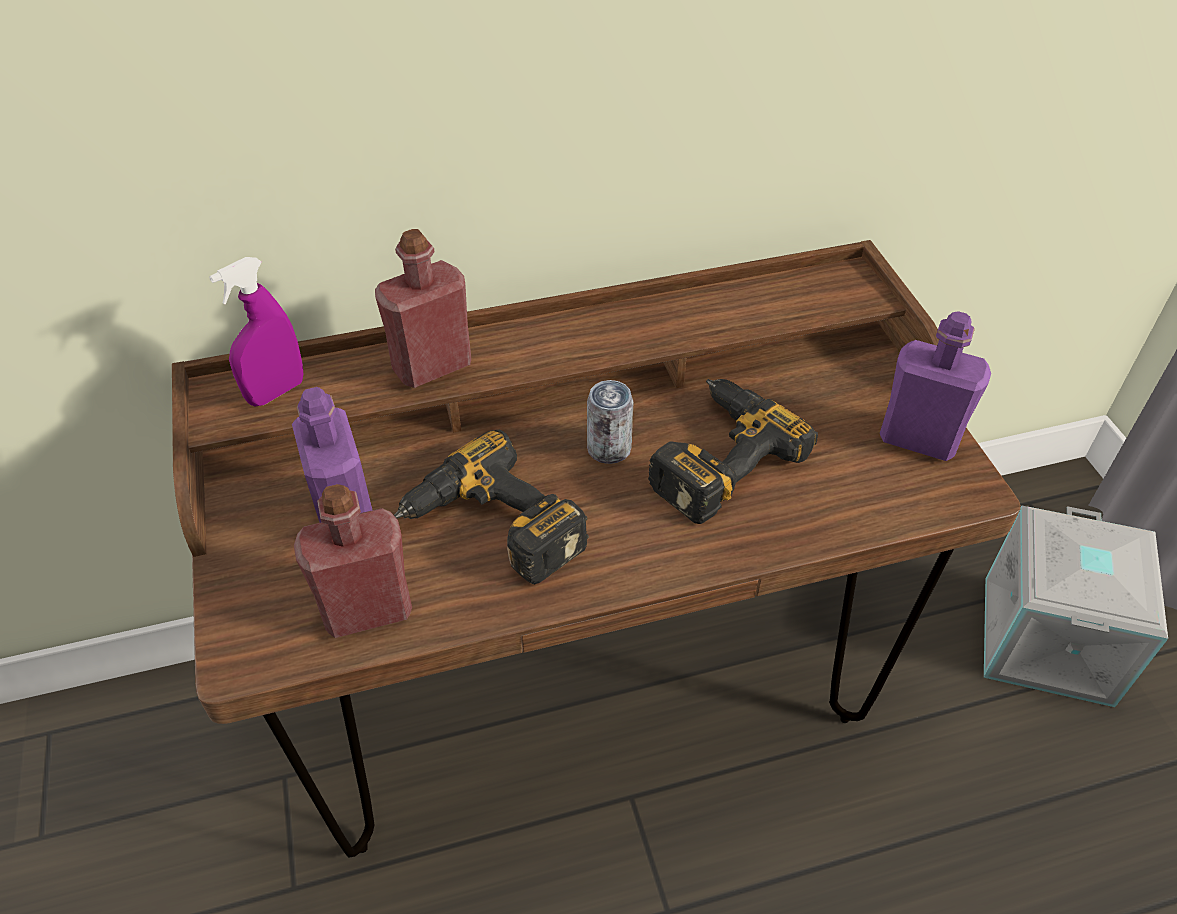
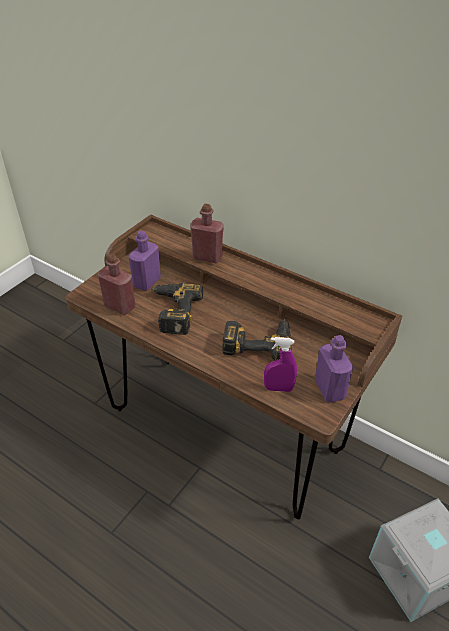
camera: 50 degrees right, 5 degrees down
(276, 392) = (163, 237): purple spray bottle -> purple spray bottle (278, 388)
(609, 449) = (232, 317): can -> none

